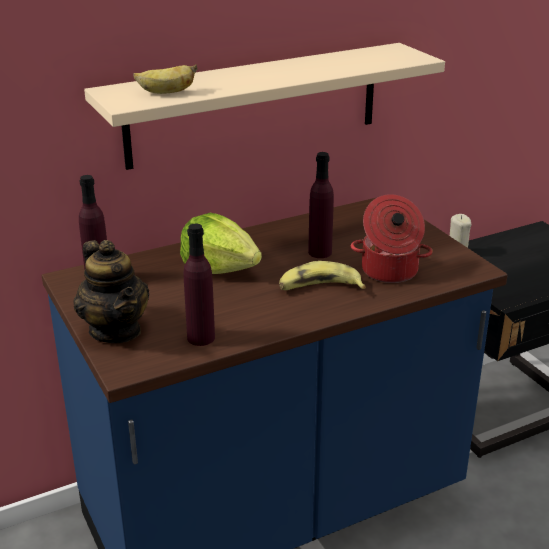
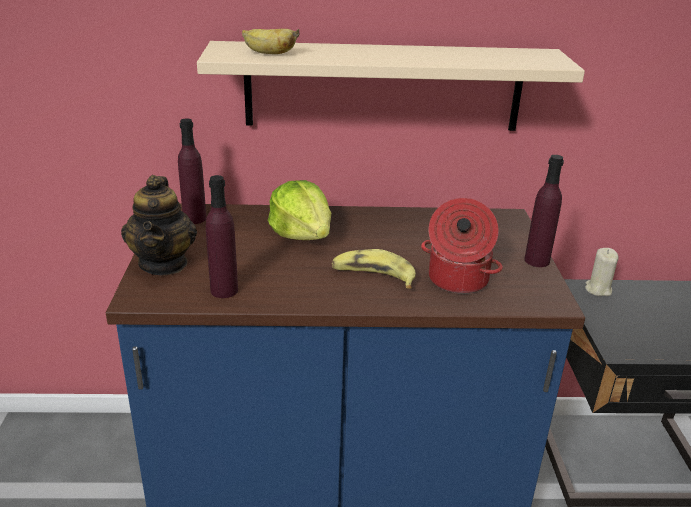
camera: 25 degrees right, 0 degrees up
(320, 252) = (406, 245): purple bottle -> purple bottle (537, 260)

